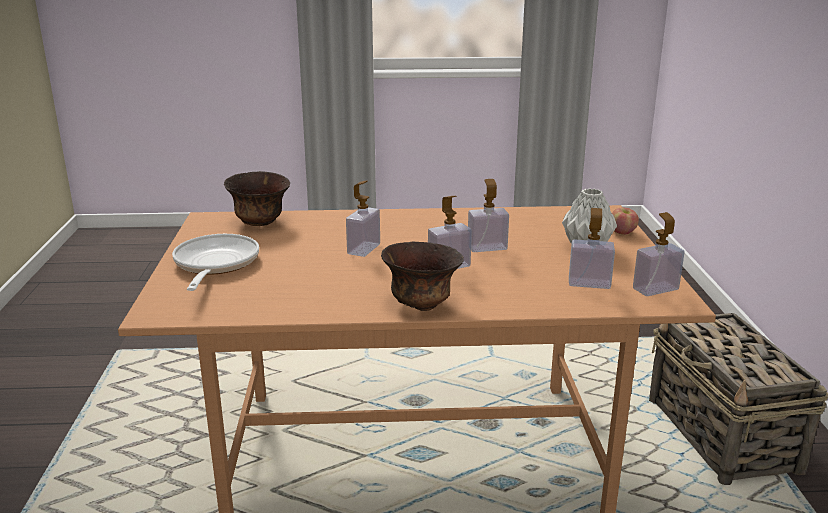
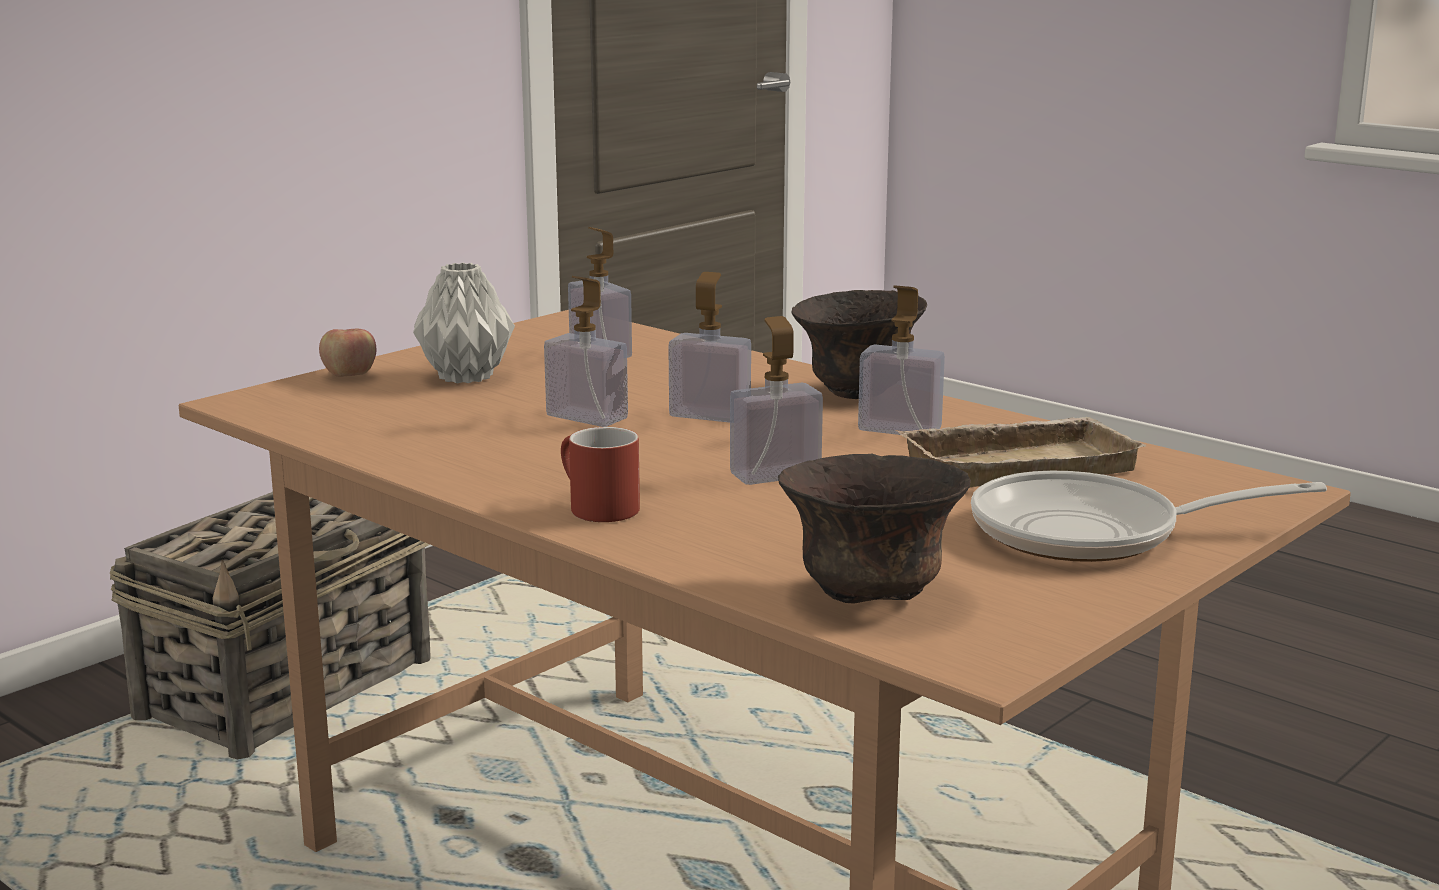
camera: 135 degrees left, 5 degrees down
(214, 265) = (1093, 533): frying pan -> frying pan turned 45 degrees clockwise
(282, 287) = (1017, 464): none -> beige tray
(391, 219) = (594, 507): none -> red mug
(655, 289) = (551, 331): soap dispenser -> soap dispenser (899, 429)

